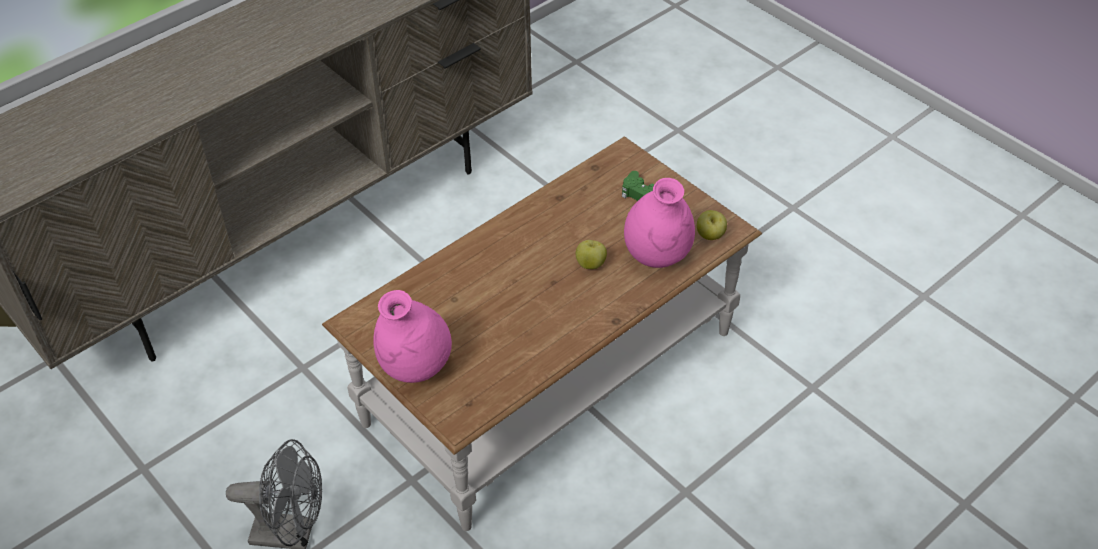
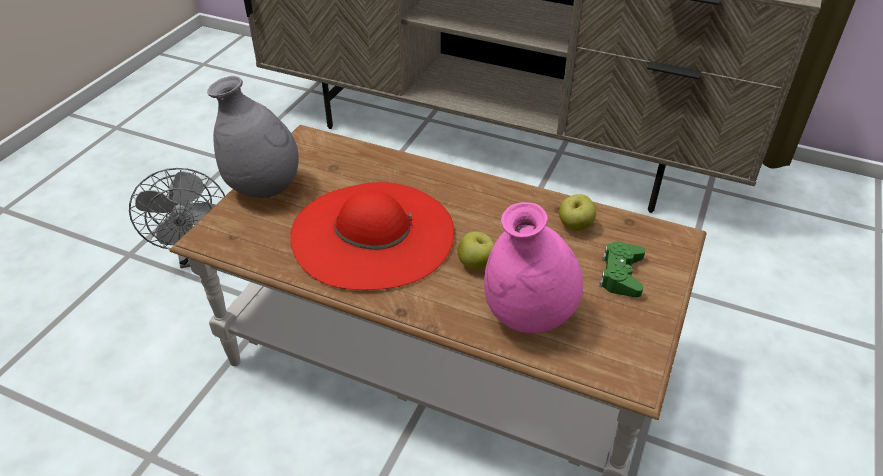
camera: 65 degrees right, 5 degrees down
(415, 368) = (264, 189): pink vase -> grey vase
(521, 312) = (372, 234): none -> red hat
(710, 236) = (602, 359): apple -> apple (575, 226)

